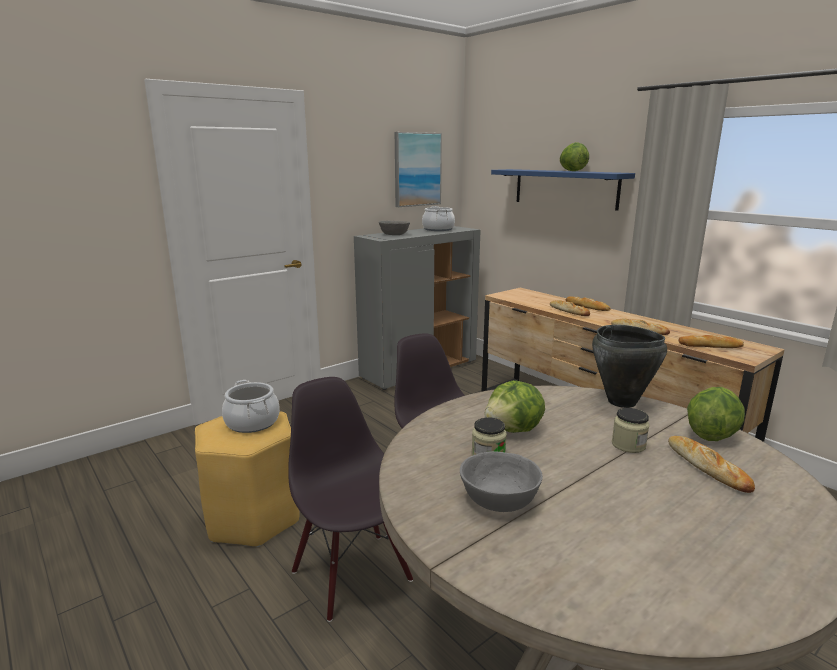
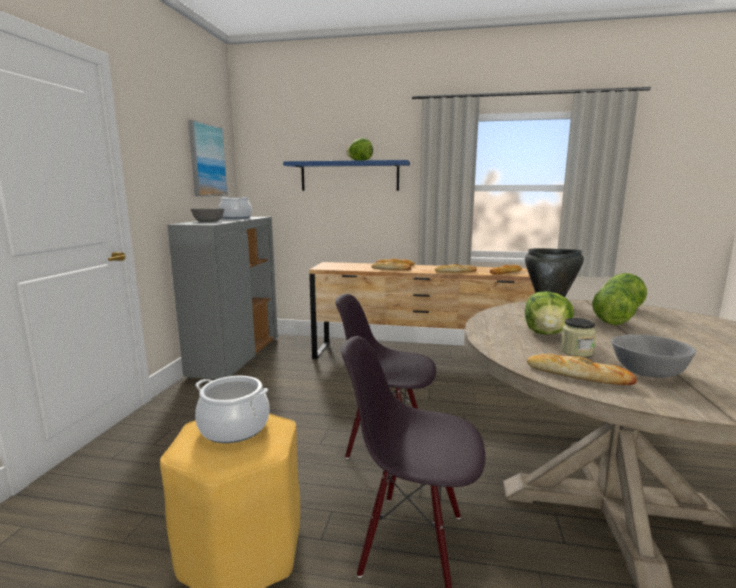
camera: 40 degrees left, 5 degrees down
(628, 445) = (610, 322): jar -> lettuce
(707, 467) = (660, 321): bread -> bread (577, 375)

